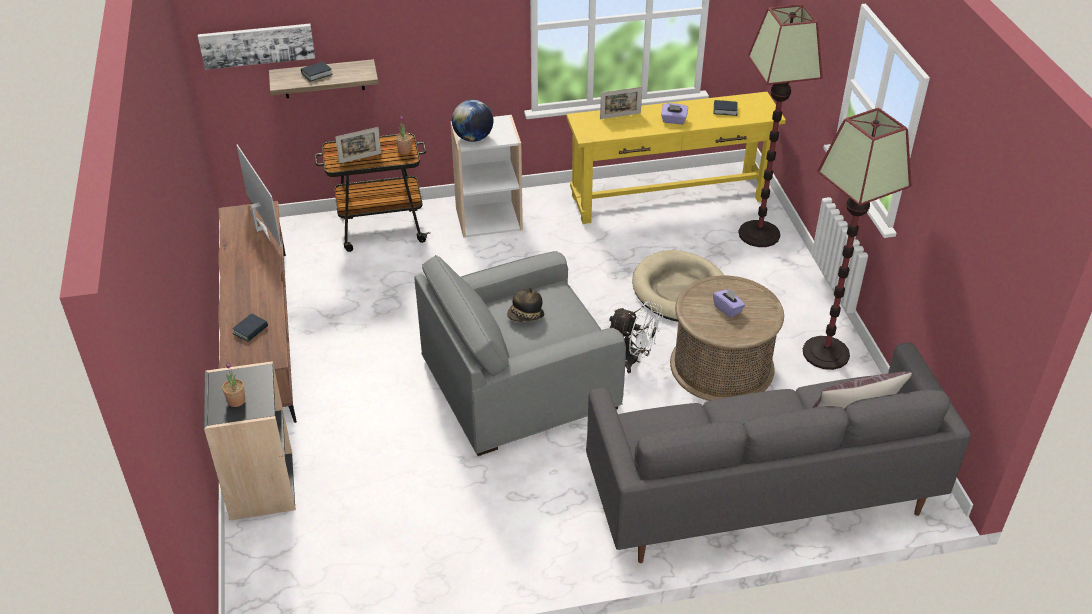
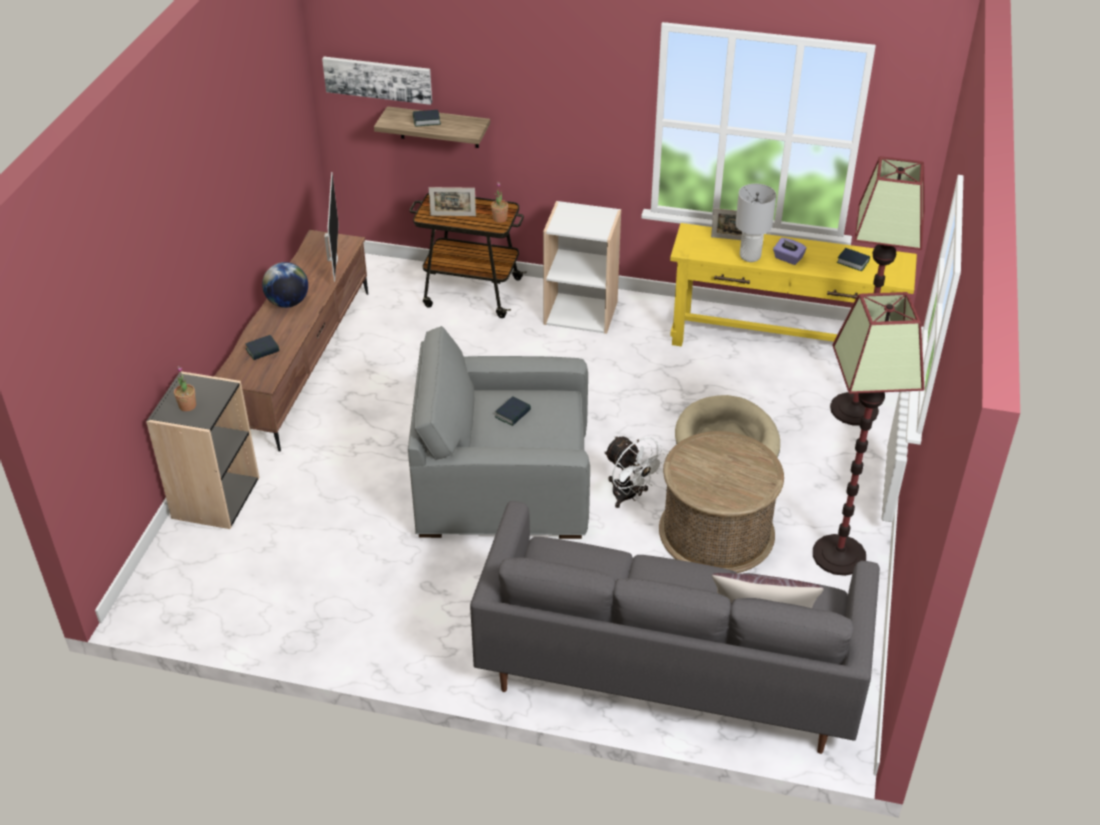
camera: 25 degrees right, 0 degrees up
(473, 138) = (566, 223): globe -> globe (288, 303)
(525, 316) = (513, 414): hat -> book
(643, 128) = (749, 258): none -> grey table lamp
(728, 309) = (722, 470): purple tissue box -> none

